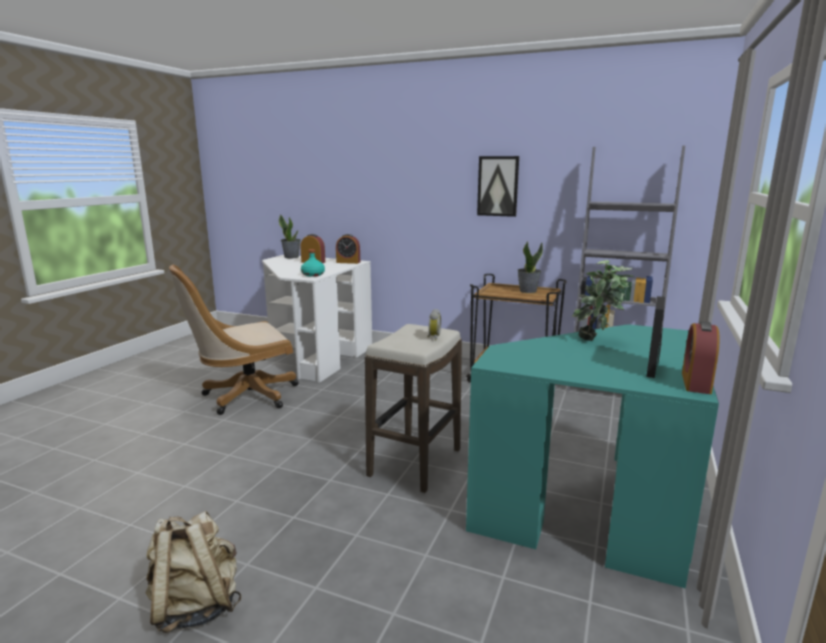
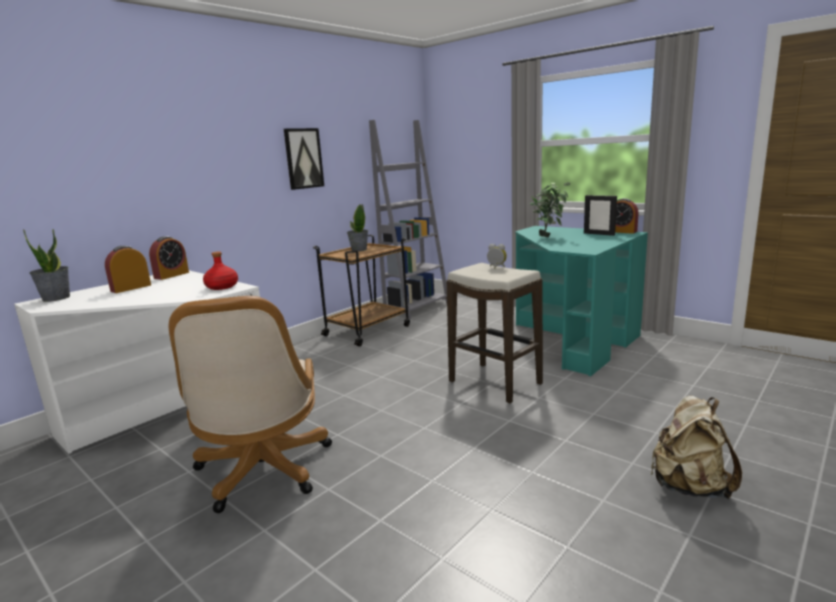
camera: 70 degrees left, 0 degrees up
(312, 275) = (222, 287): turquoise bottle -> red bottle

